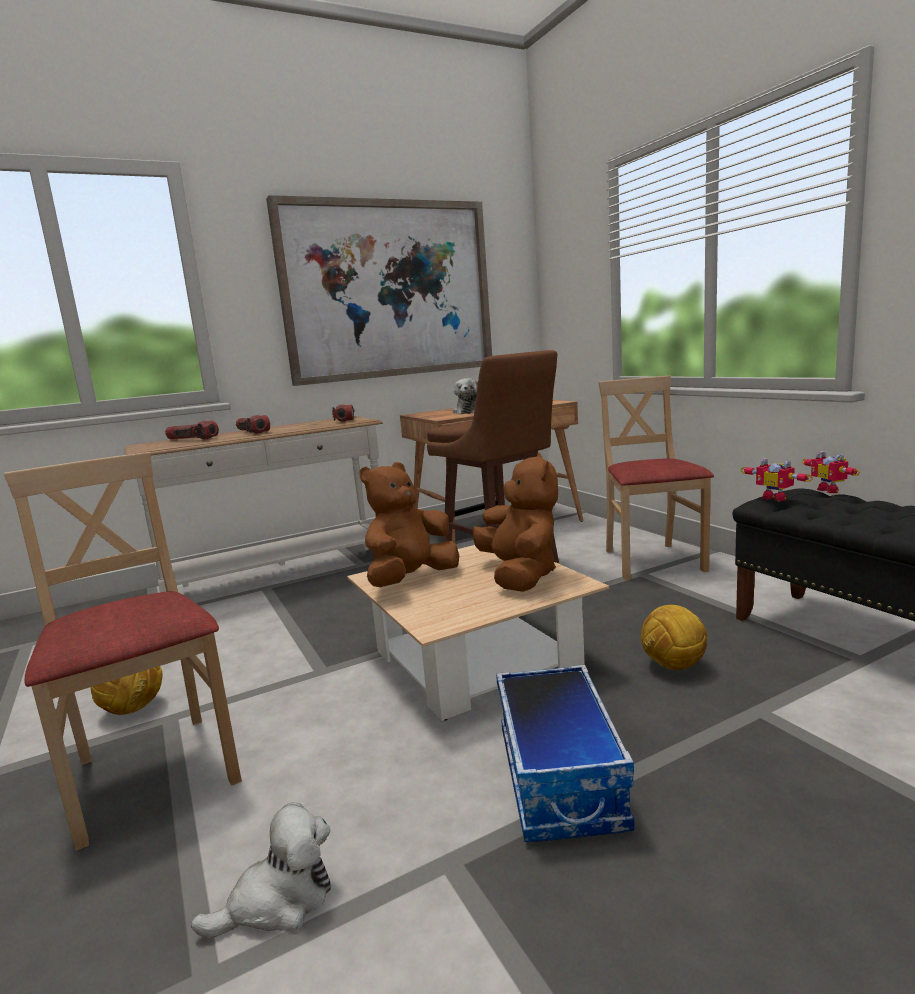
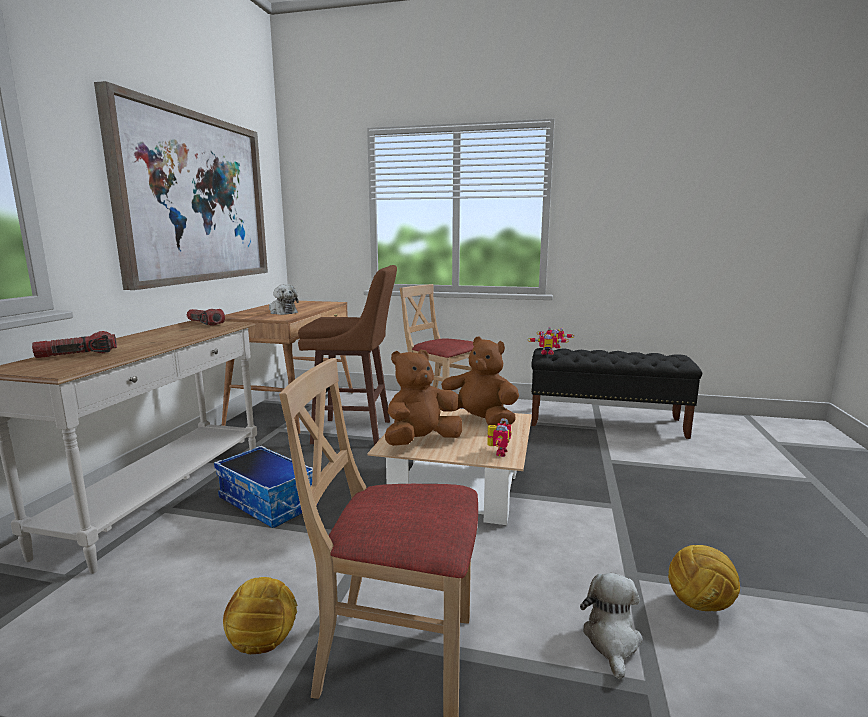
camera: 50 degrees left, 0 degrees up
(252, 432) = (136, 341): flashlight -> none
(410, 580) = (421, 442): brown plush toy -> brown plush toy turned 60 degrees clockwise
(446, 616) = (498, 452): none -> toy robot
(562, 778) = (600, 519): storage box -> storage box (269, 502)
(673, 666) = (548, 455): football -> football (700, 605)

